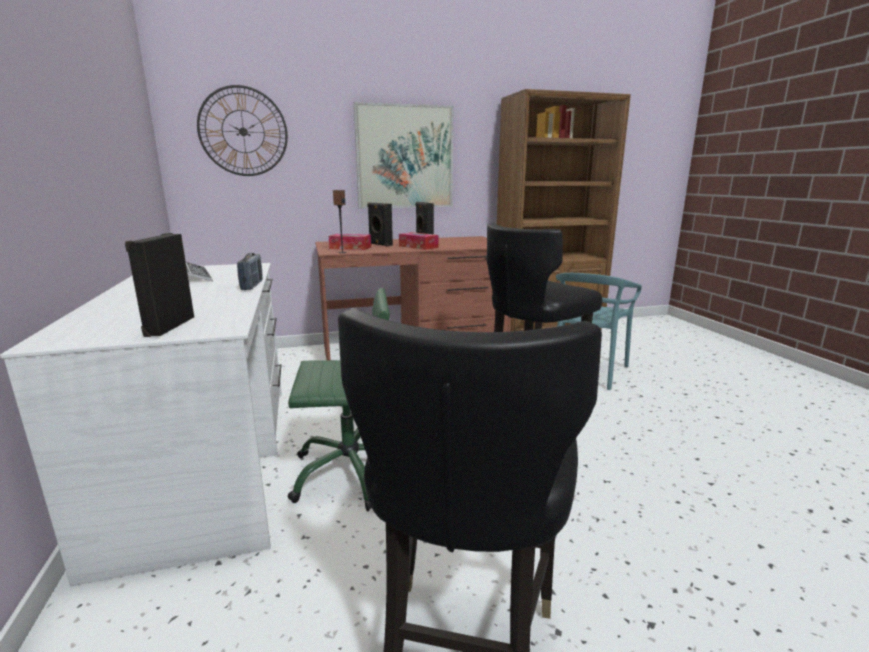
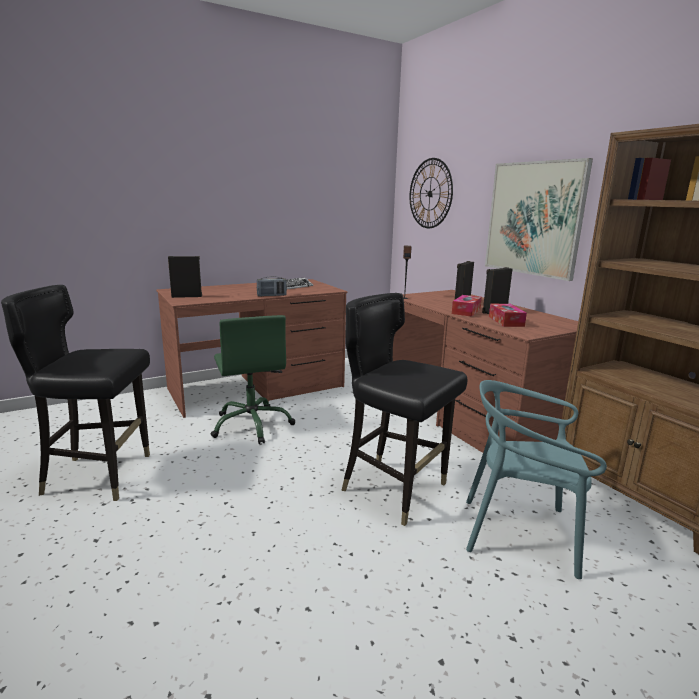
camera: 75 degrees right, 0 degrees up
(210, 461) = (257, 388): white desk -> brown desk
(350, 248) = (431, 298): tissue box -> tissue box (506, 321)

